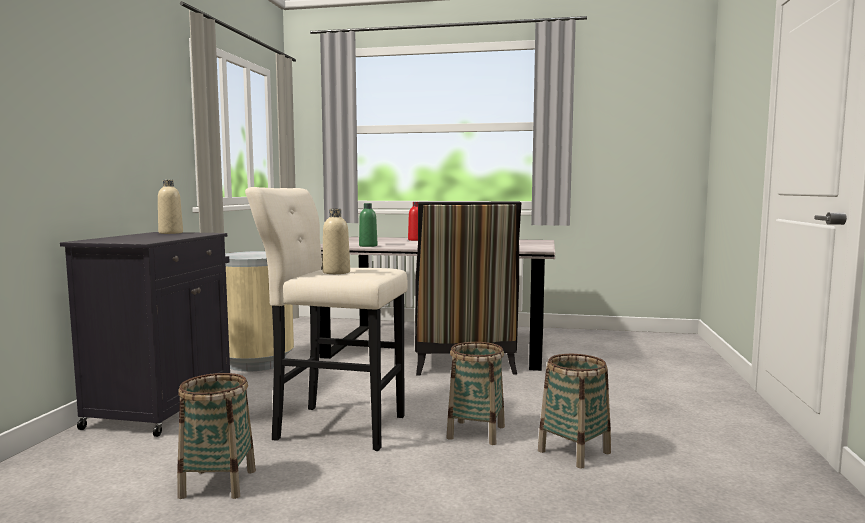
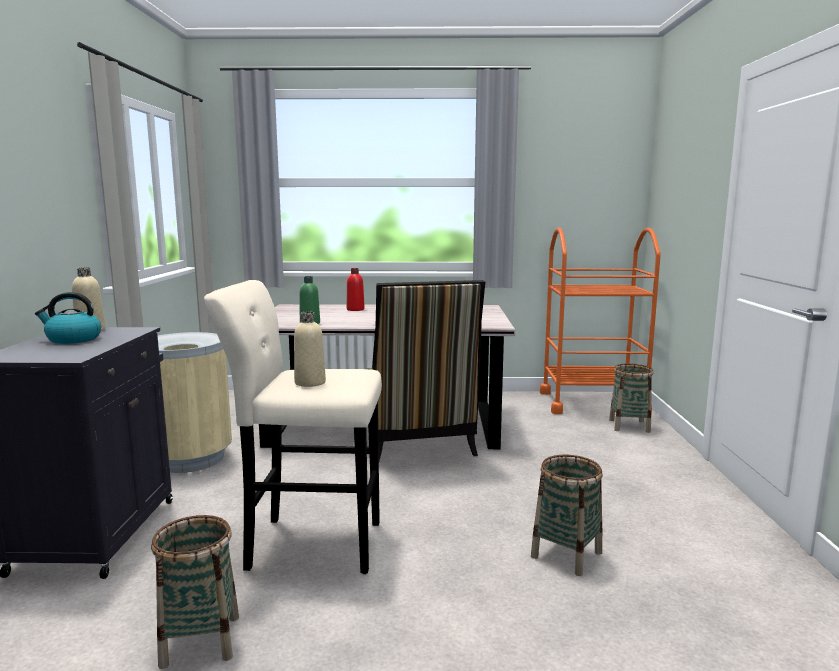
camera: 10 degrees left, 5 degrees up
(152, 236) = (73, 339): none -> kettle
(476, 432) = (461, 538): basket -> basket (629, 426)
(650, 340) = (592, 402): none -> orange cart

